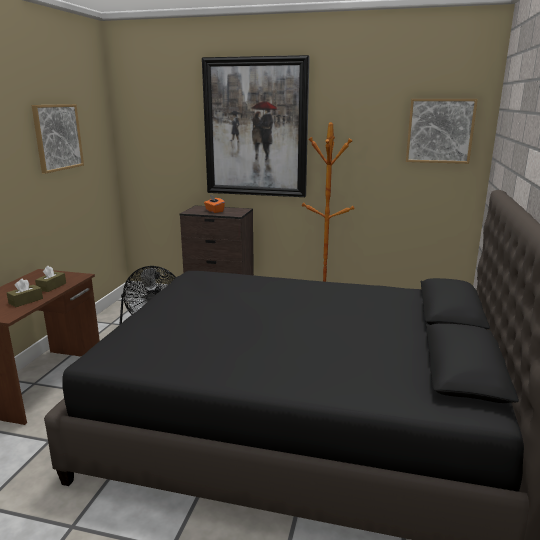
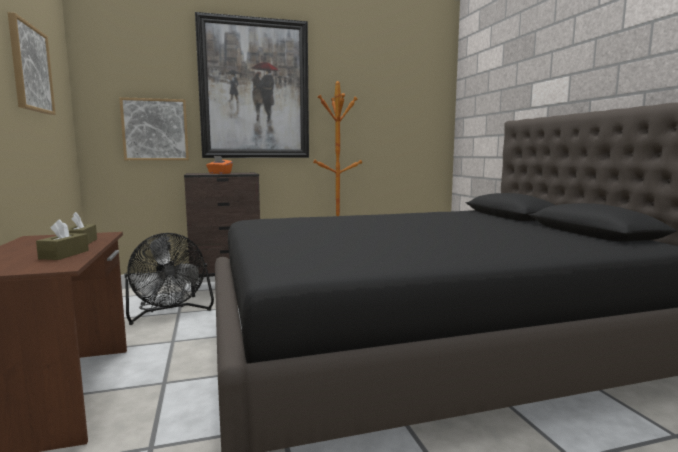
camera: 30 degrees left, 10 degrees down
(440, 131) = (417, 96): picture -> picture (155, 129)

